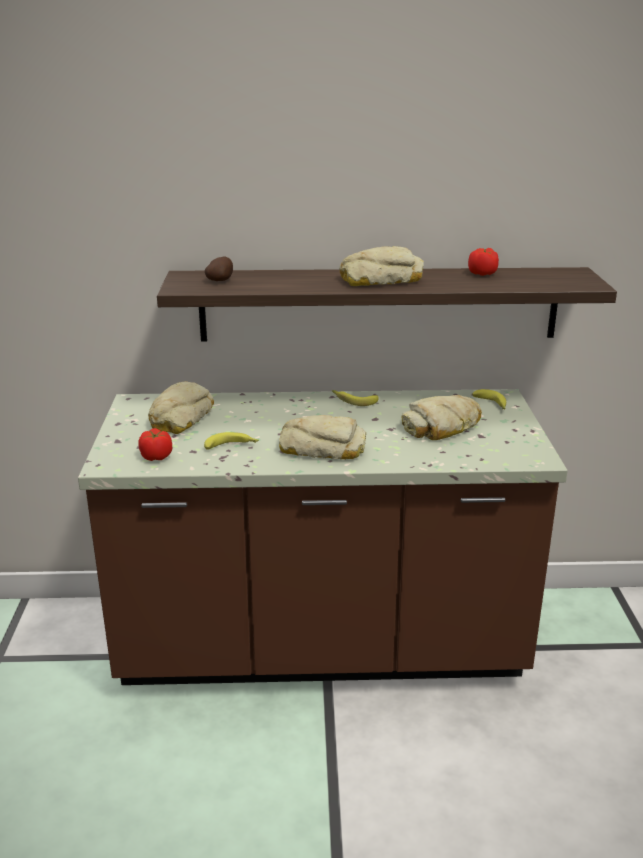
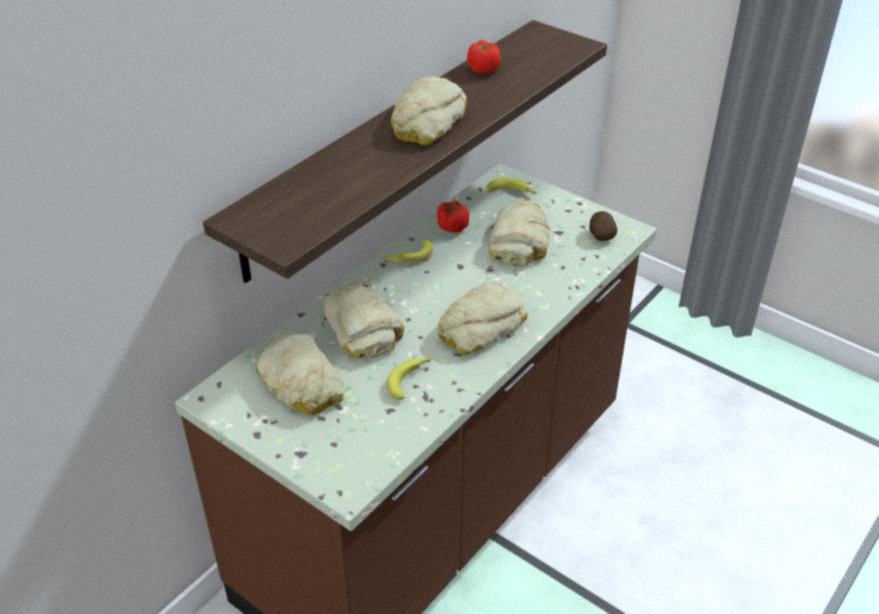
camera: 50 degrees left, 15 degrees up
(156, 456) = (371, 441): tomato -> tomato (452, 227)
(221, 281) = (296, 206): potato -> potato (600, 235)
(258, 414) = (363, 328): none -> bread

